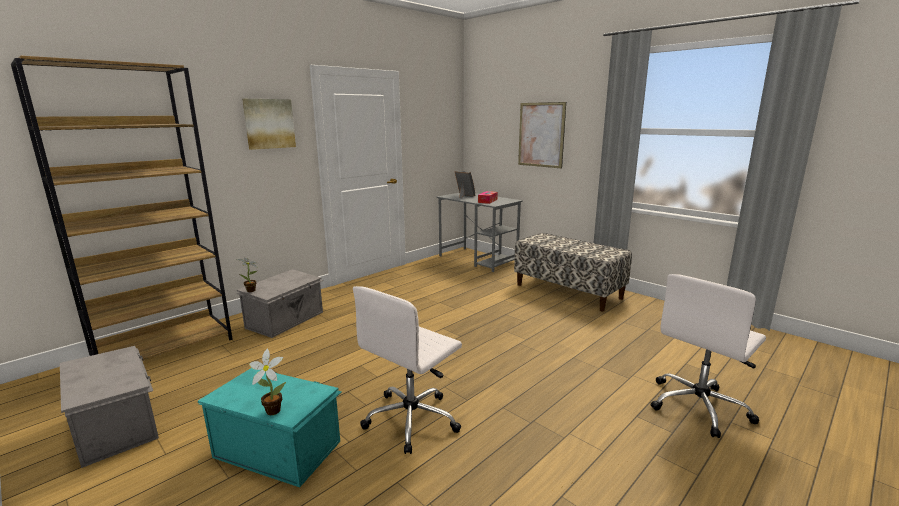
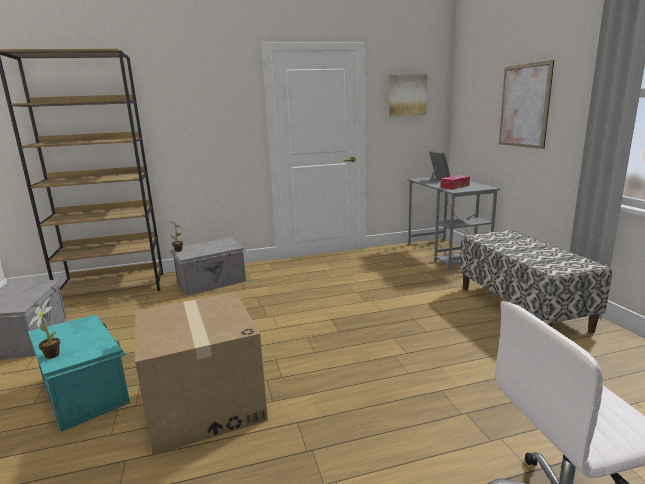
camera: 30 degrees right, 0 degrees up
(269, 123) = (218, 100): picture -> picture (407, 95)
(412, 419) = (204, 403): white office chair -> cardboard box

